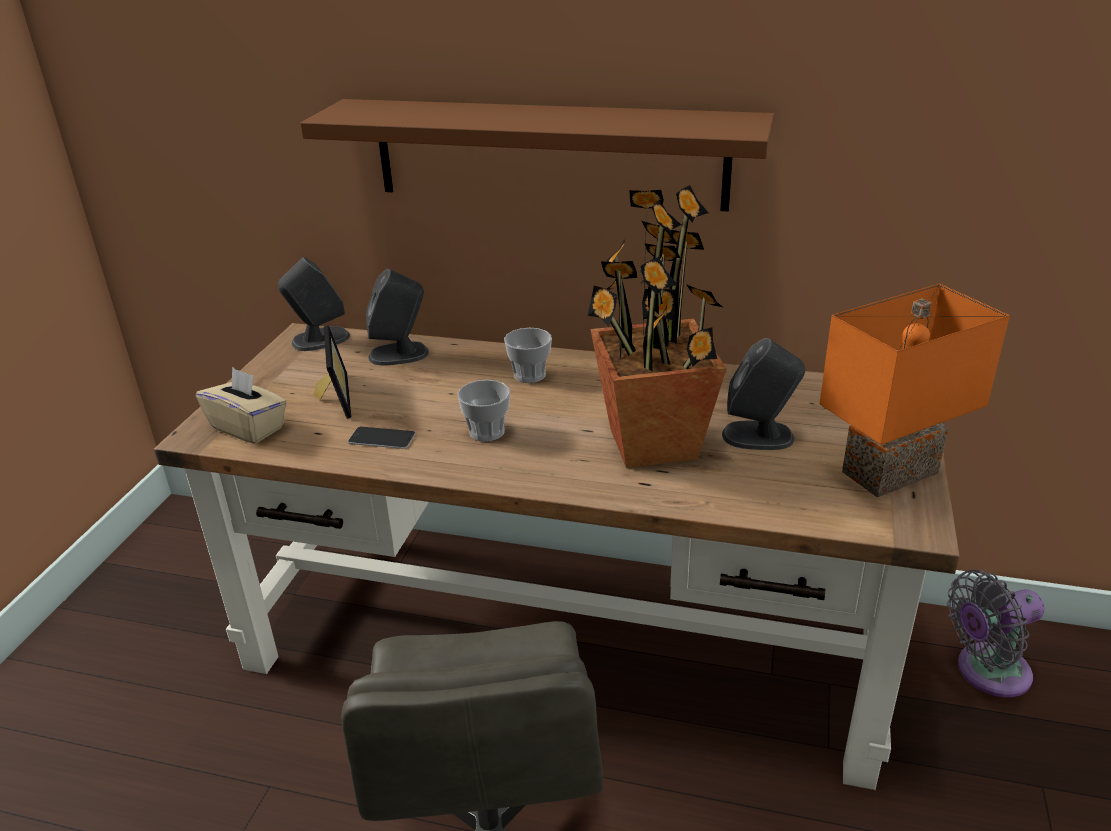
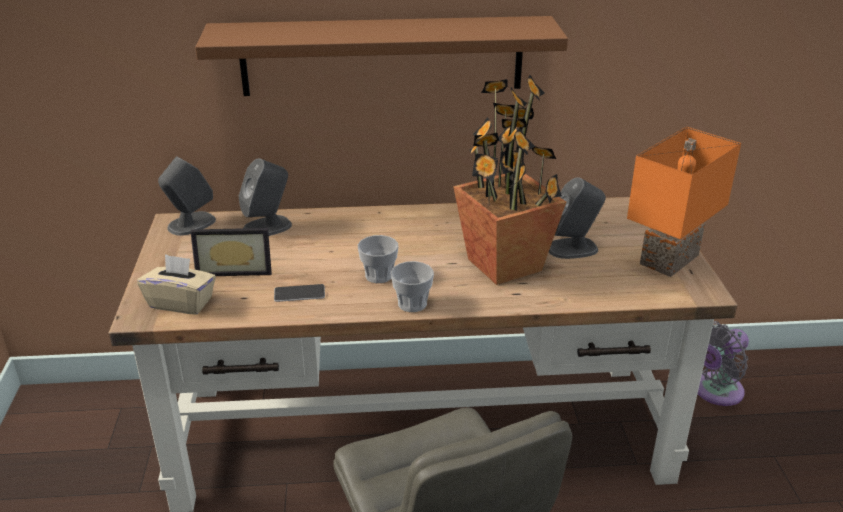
camera: 20 degrees left, 0 degrees up
(331, 397) = (235, 268): picture frame -> picture frame turned 120 degrees clockwise
(529, 375) = (383, 229): cup -> cup (412, 304)

